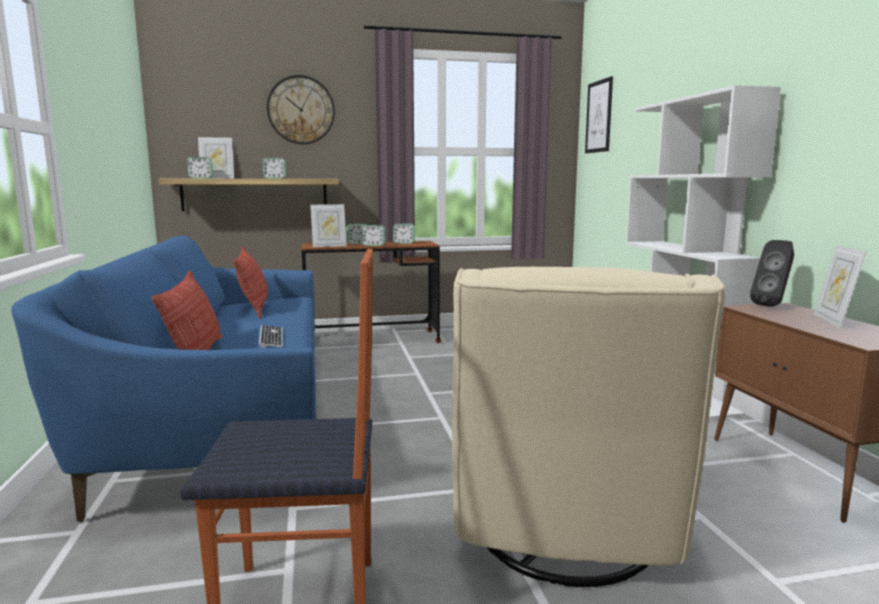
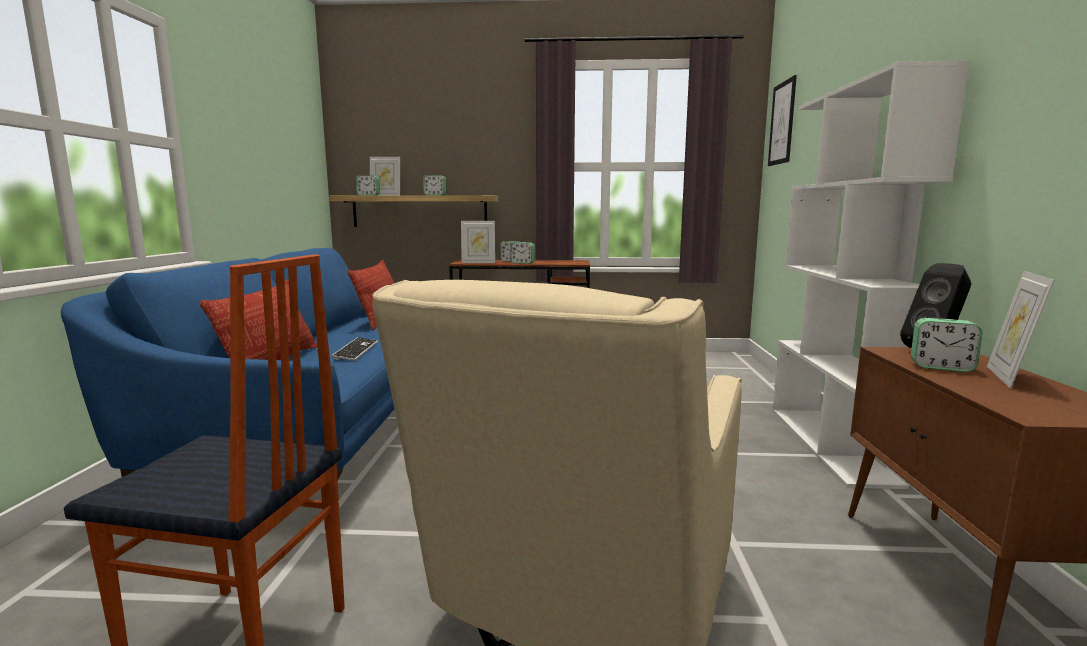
camera: 15 degrees right, 0 degrees up
(301, 110) = (464, 128): wall clock -> none
(404, 243) = (557, 261): alarm clock -> alarm clock (941, 367)

